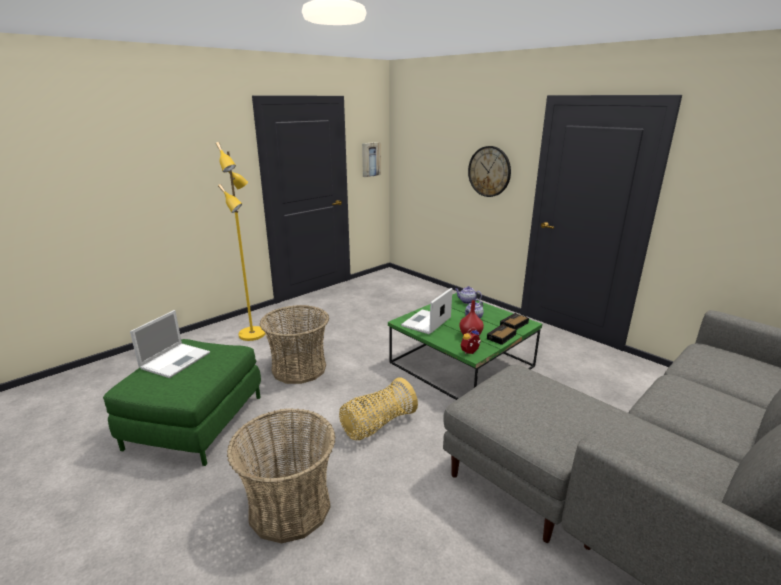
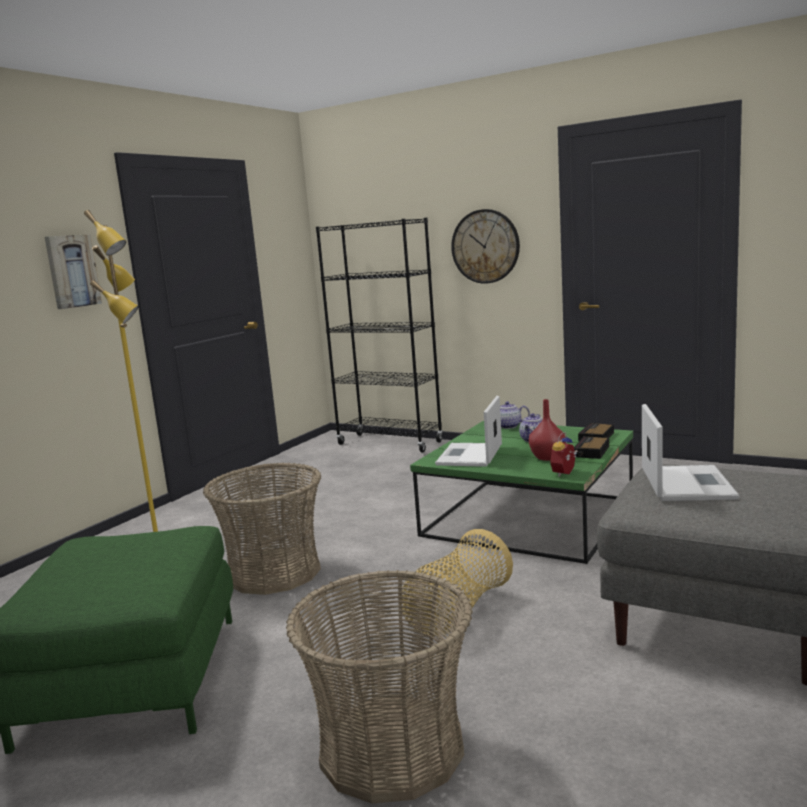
camera: 15 degrees left, 10 degrees down
(176, 360) = (93, 559): laptop -> laptop (686, 483)
(370, 159) = (289, 258): picture -> picture (72, 271)
(416, 285) = (390, 443): none -> black bookcase

